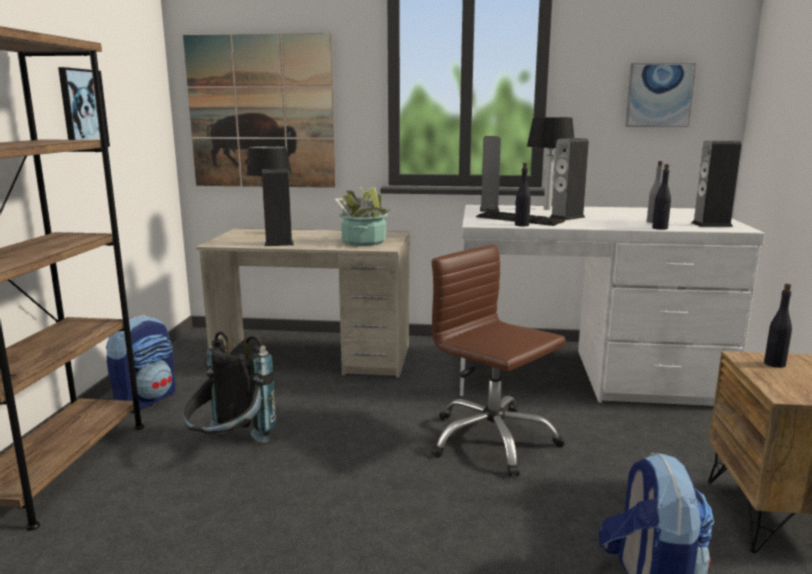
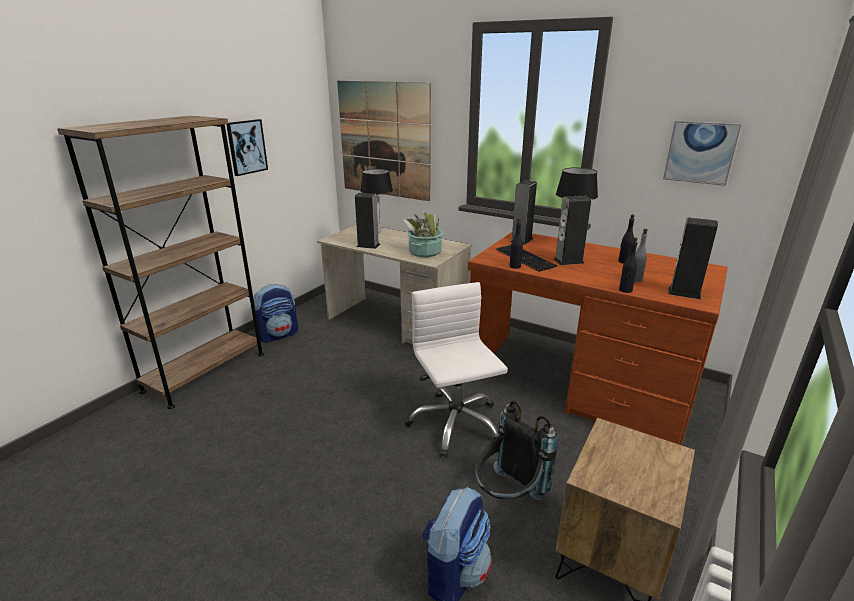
camera: 25 degrees right, 10 degrees up
(229, 448) = (295, 383): black backpack -> black backpack (508, 497)
(491, 440) = (455, 423): brown office chair -> white office chair
(585, 375) = (578, 385): white desk -> brown desk
(774, 364) = (622, 444): black bottle -> black bottle (623, 261)

